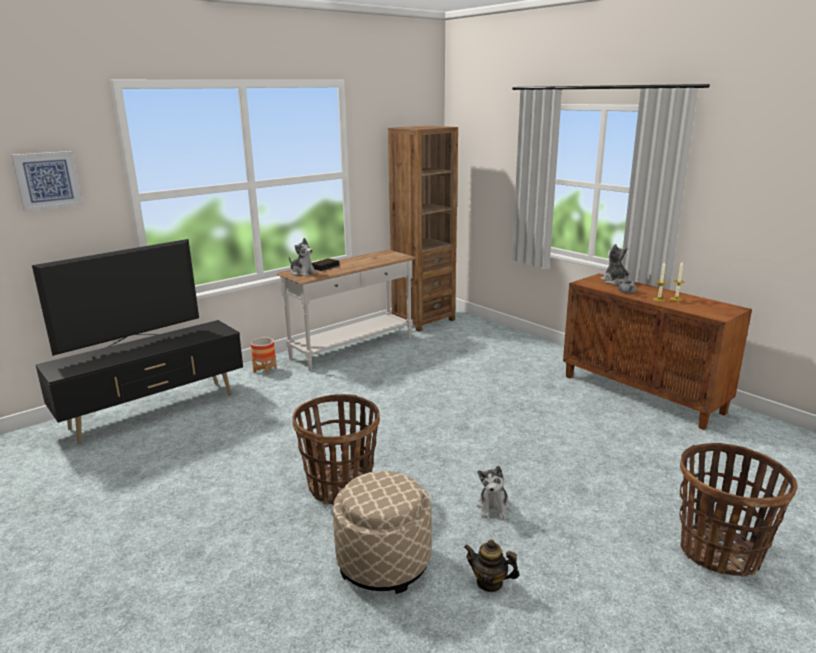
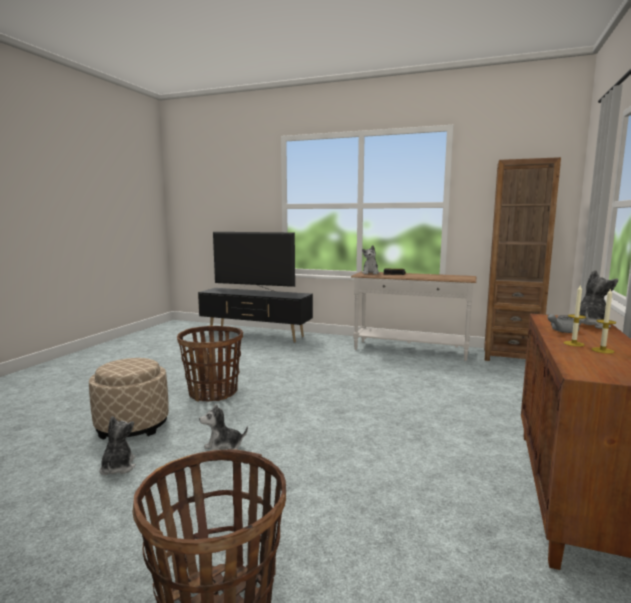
camera: 60 degrees right, 10 degrees down
(47, 180) = (243, 192): picture -> none
(265, 370) = (337, 340): planter -> none
(489, 583) = (118, 467): teapot -> plush toy

